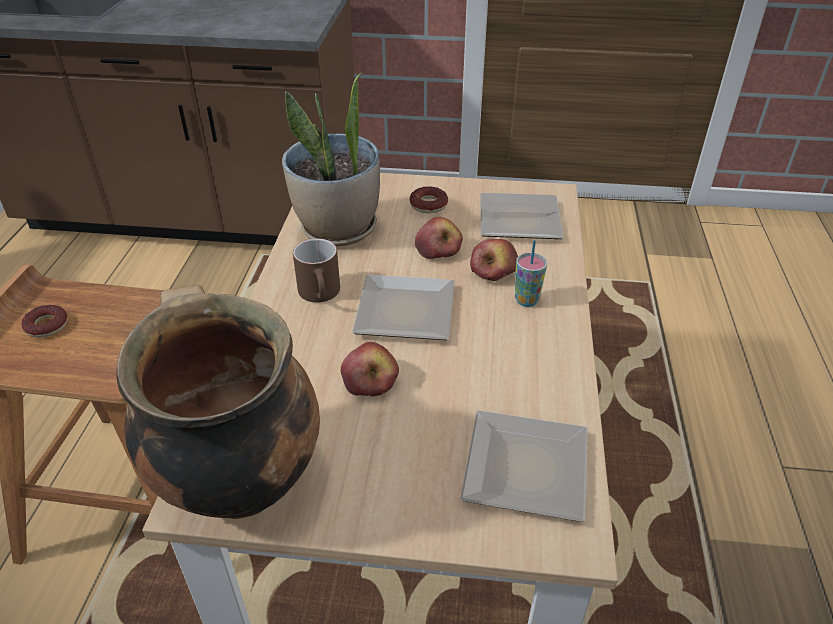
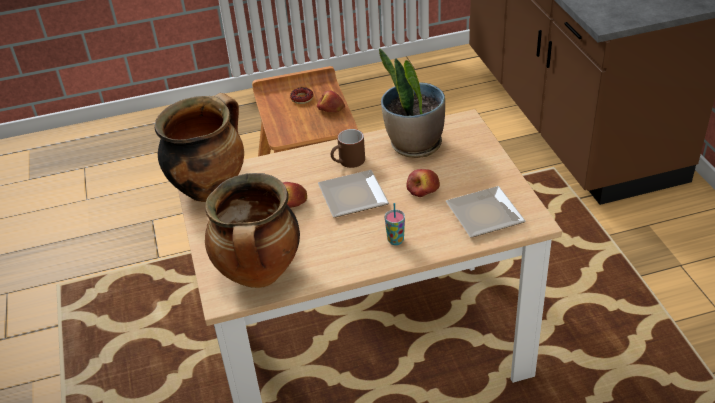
camera: 70 degrees right, 0 degrees up
(428, 205) = (471, 170): donut -> none
(494, 271) = (417, 219): apple -> apple (331, 109)
(530, 466) = (260, 275): plate -> cooking pot

